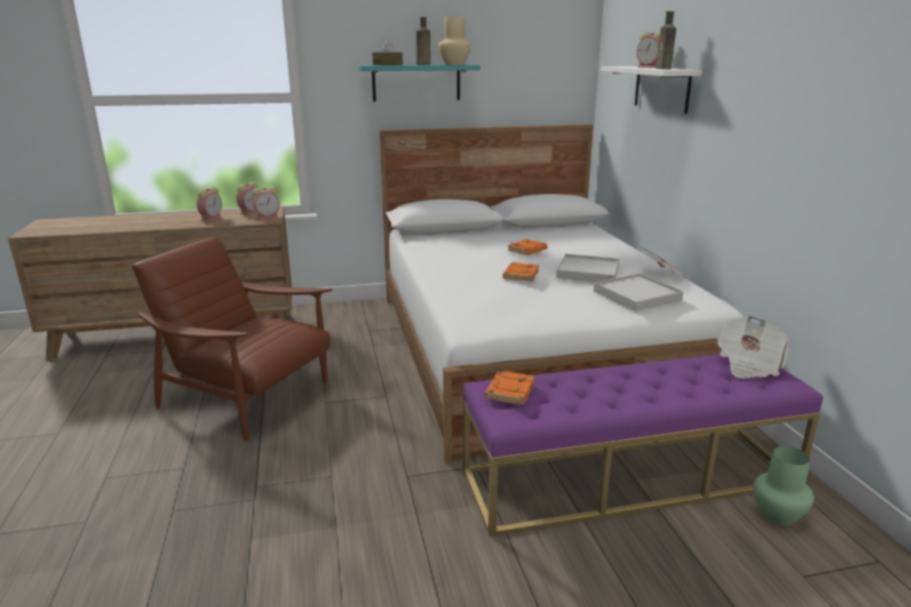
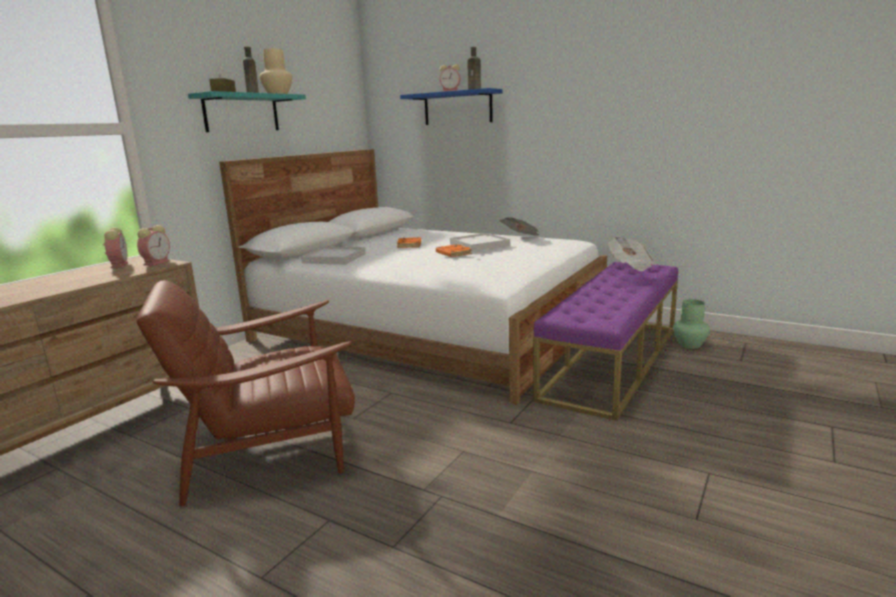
camera: 45 degrees left, 5 degrees down
(211, 218) = (84, 277): alarm clock -> none
(509, 391) = (573, 312): orange book -> none
(636, 295) = (538, 246): white tray -> white tray (334, 258)
(661, 88) = (457, 108): white shelf -> blue shelf

